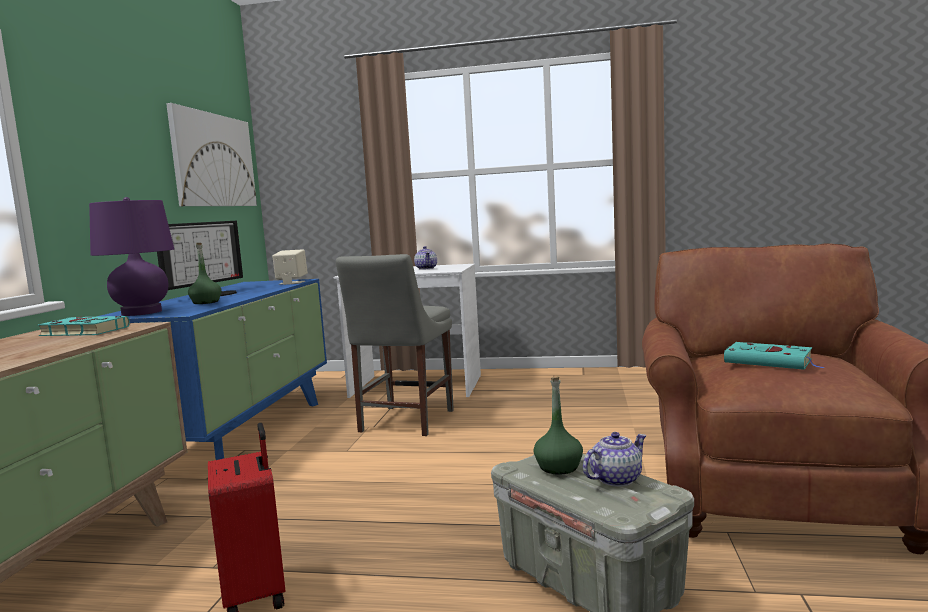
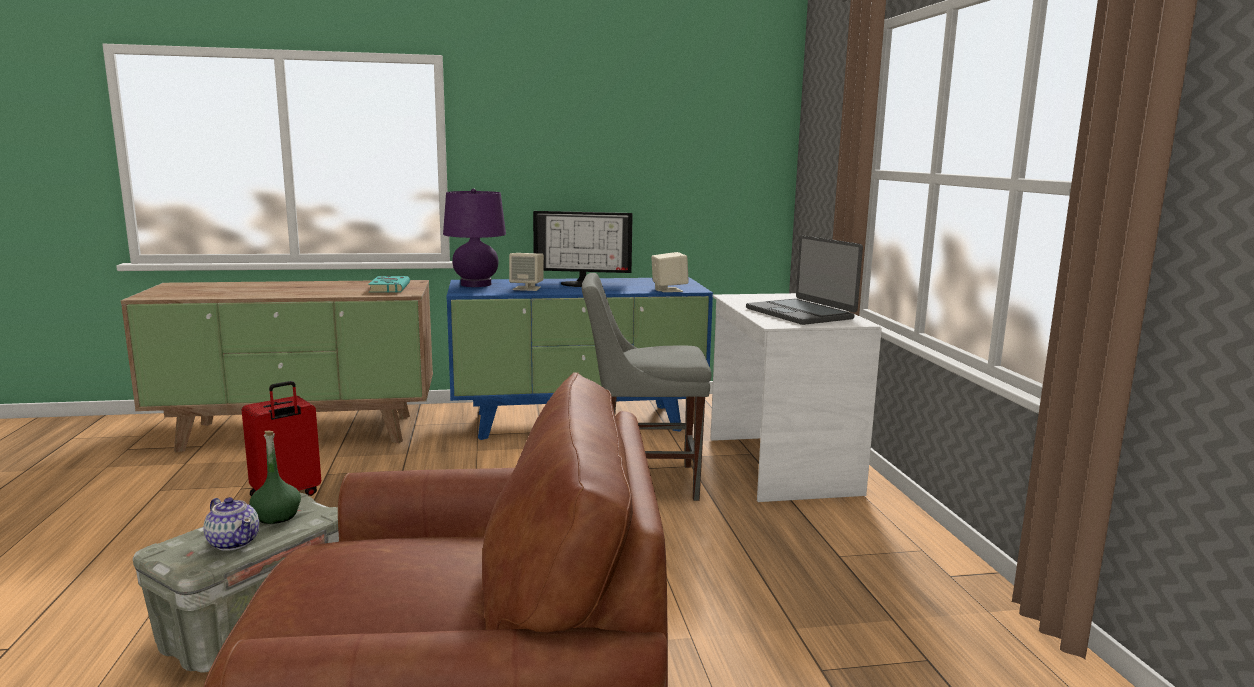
camera: 70 degrees right, 5 degrees up
(206, 302) = (527, 288): green bottle -> beige speaker
(214, 160) = (703, 140): picture -> none
(426, 268) = (800, 313): teapot -> laptop
(770, 361) = (387, 559): turquoise book -> none

